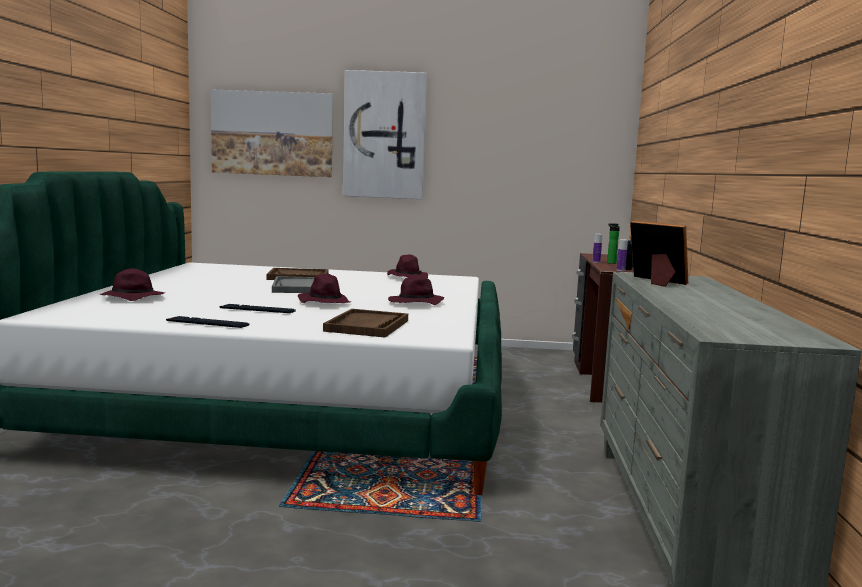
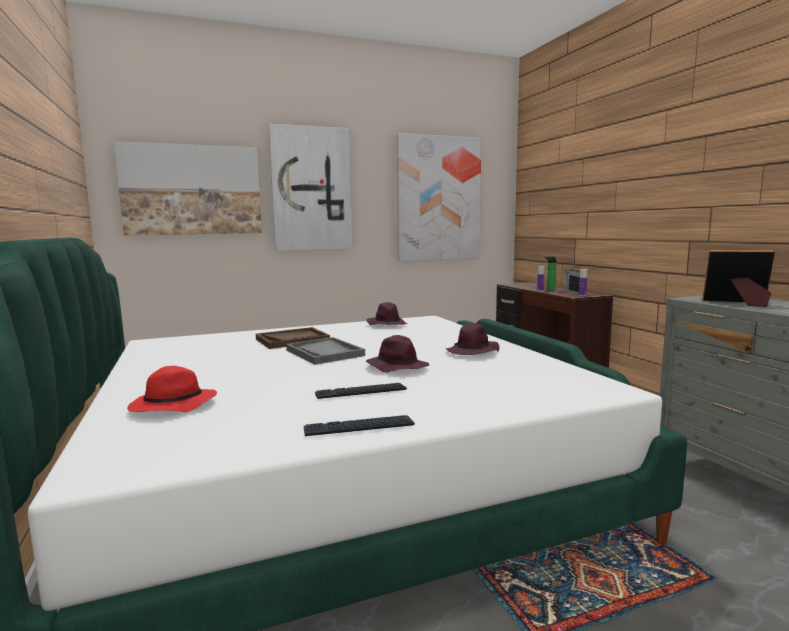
camera: 25 degrees left, 0 degrees up
(131, 298) = (172, 406): purple hat -> red hat
(367, 326) = (514, 389): brown tray -> none
(529, 149) = (438, 199): none -> picture

